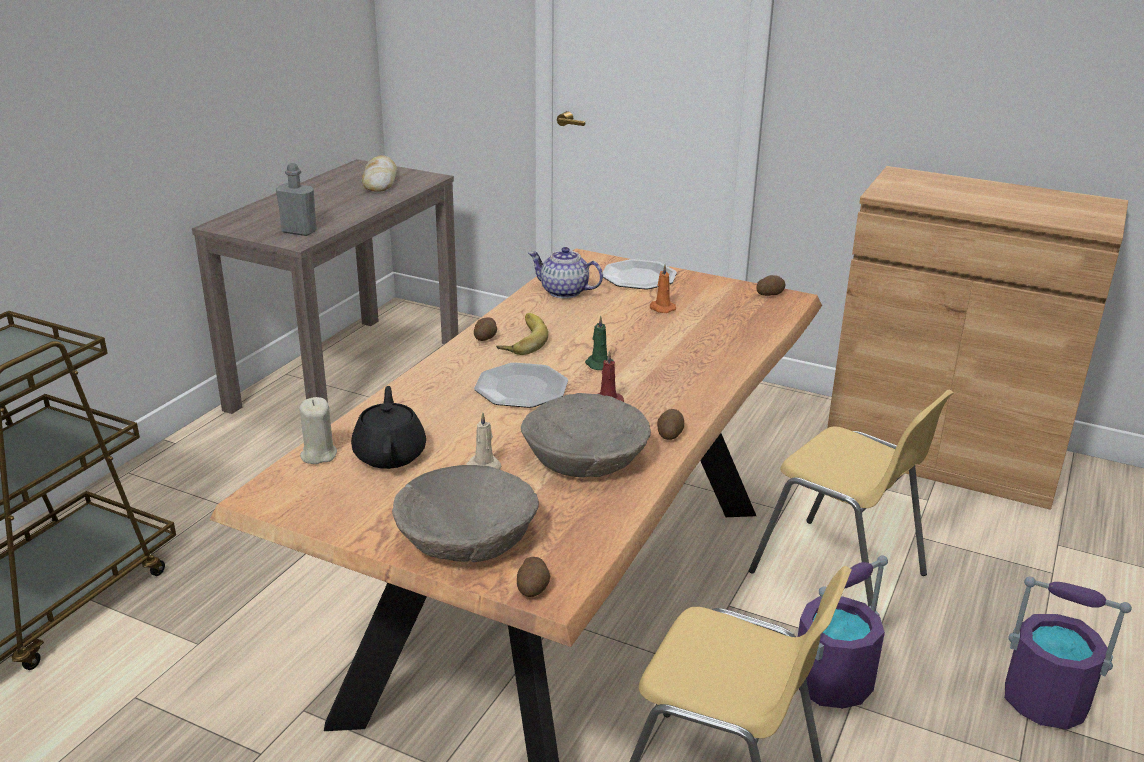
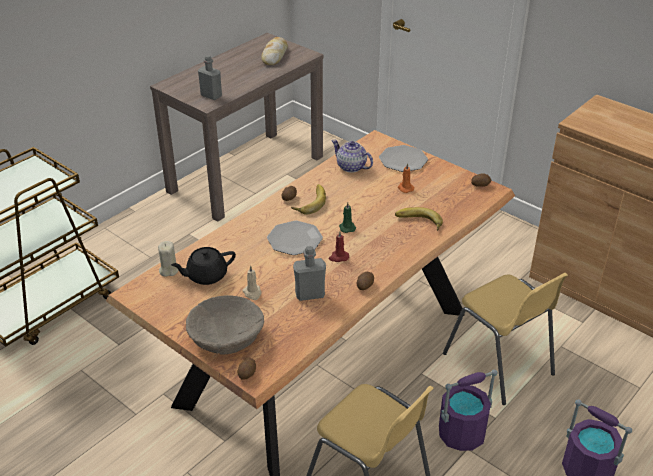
camera: 15 degrees right, 10 degrees up
(390, 454) = (206, 275): black teapot -> black teapot turned 120 degrees counterclockwise
(585, 457) = (310, 294): beige bowl -> grey bottle
(706, 346) = (418, 222): none -> banana

